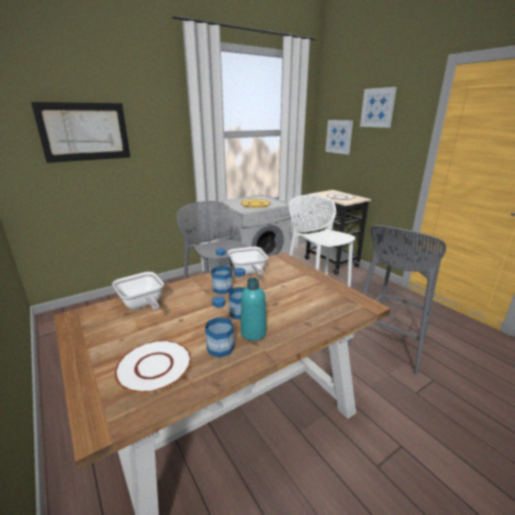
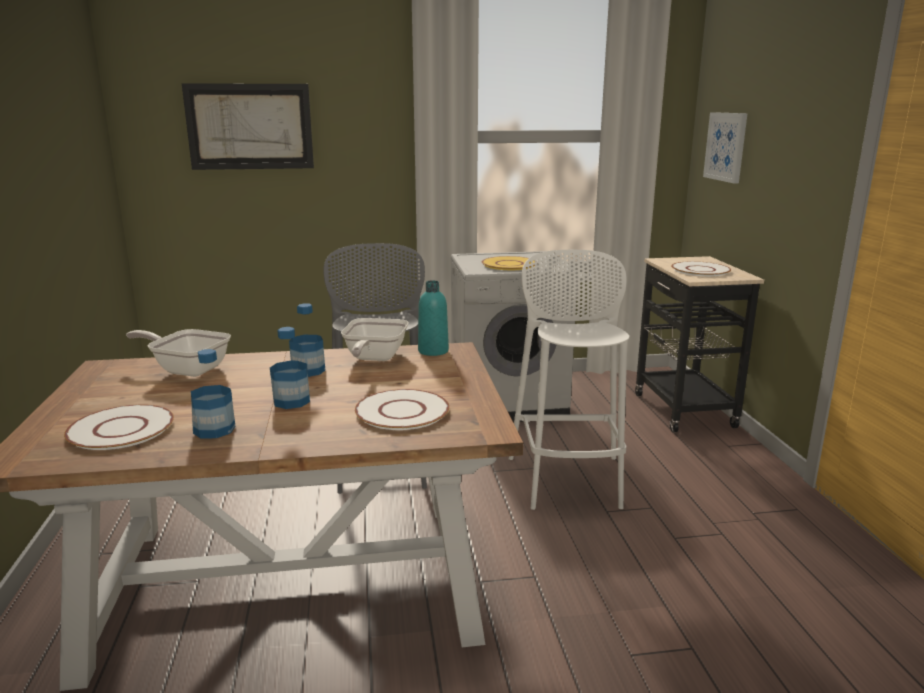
camera: 25 degrees right, 5 degrees down
(142, 305) = (187, 369): frying pan -> frying pan turned 120 degrees clockwise
(253, 333) = (275, 424): turquoise bottle -> turquoise bottle (433, 351)
(309, 304) = (401, 411): none -> white plate
(378, 108) = (784, 87): picture -> none
(389, 344) = (660, 569): grey stool -> none

